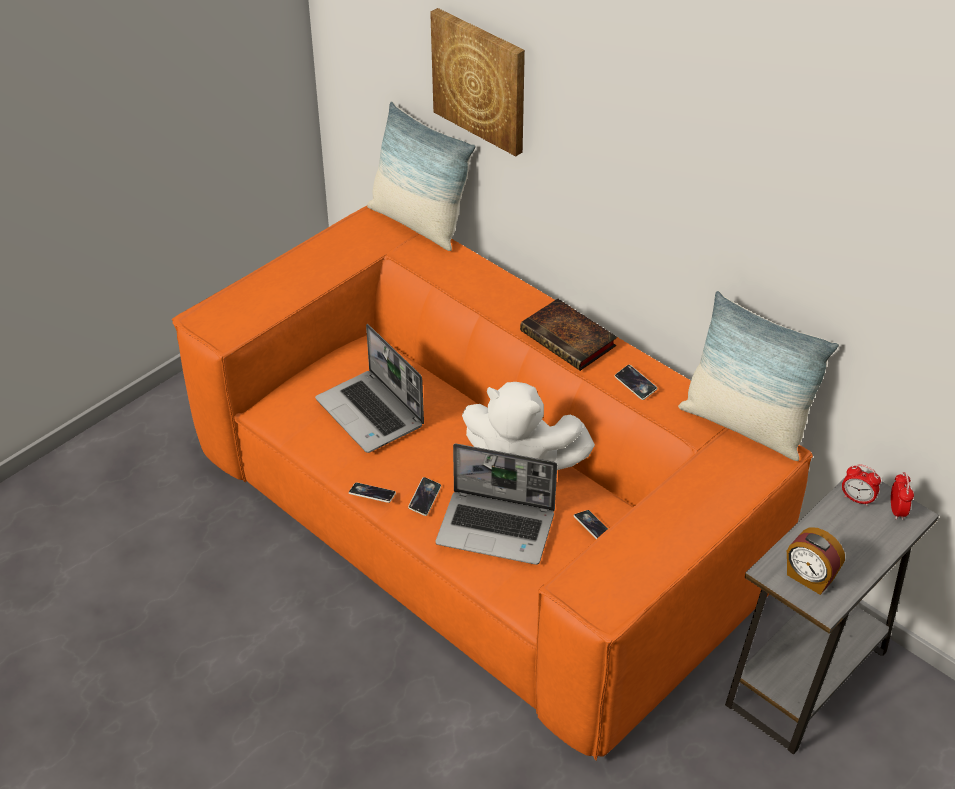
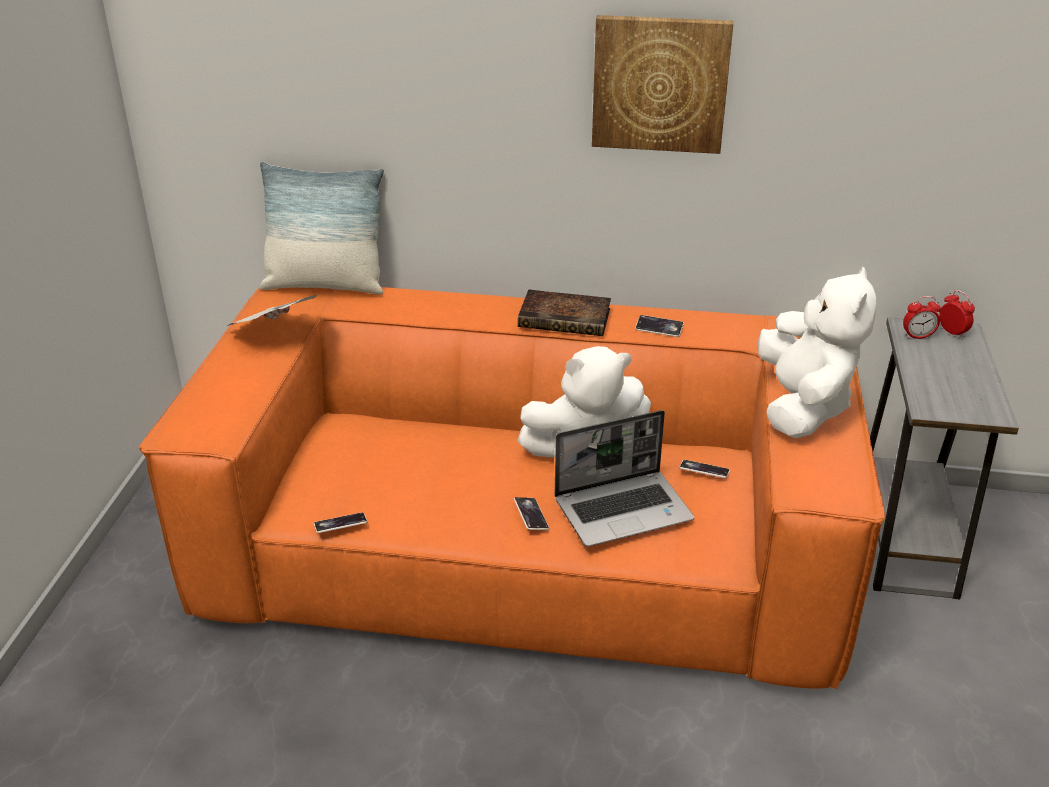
camera: 35 degrees left, 10 degrees down
(339, 256) = (274, 333): none -> newspaper
(371, 413) = (403, 470): laptop -> none
(372, 494) = (475, 537): phone -> phone (340, 525)
(480, 80) = (385, 87): picture -> picture (660, 83)
(667, 515) = (802, 406): none -> white plush toy
(744, 425) = (775, 323): pillow -> none
(809, 578) = (959, 401): alarm clock -> none

